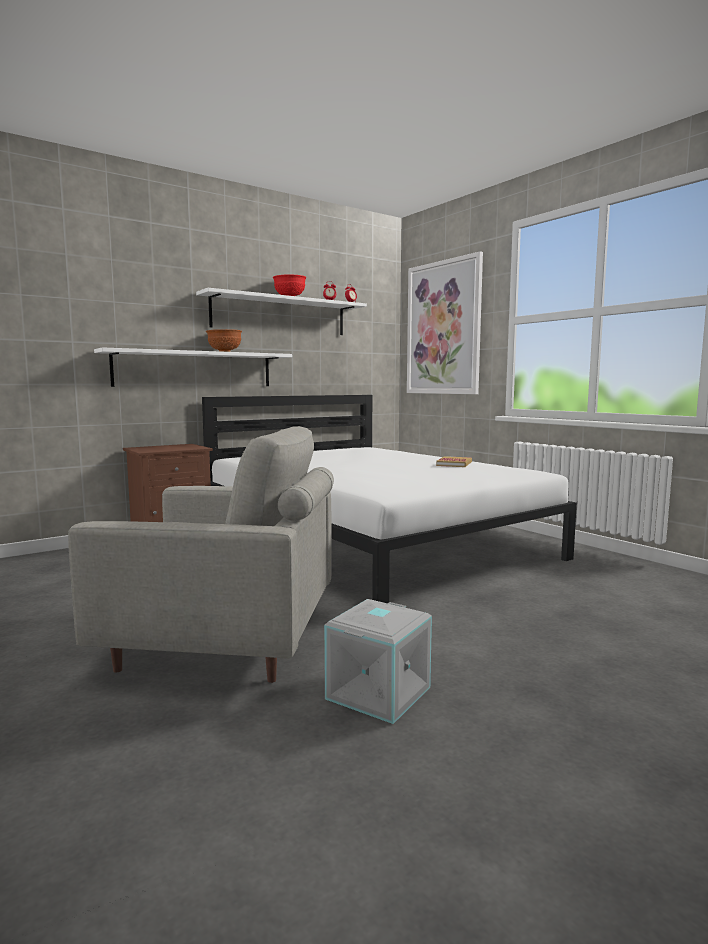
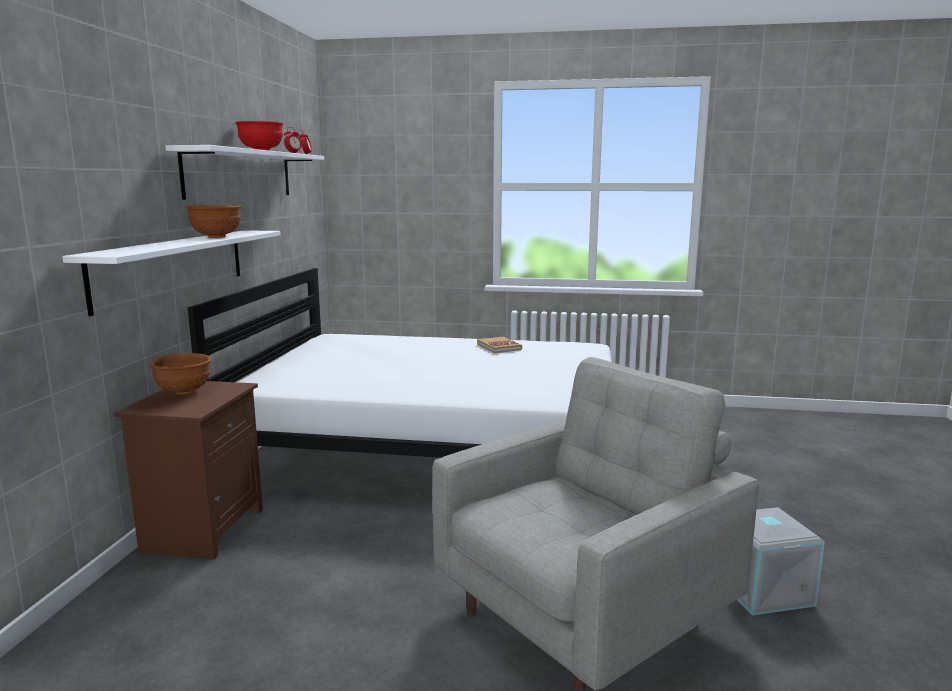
camera: 45 degrees left, 5 degrees up
(172, 446) = (184, 392): none -> brown bowl
(443, 328) = (399, 186): picture -> none

